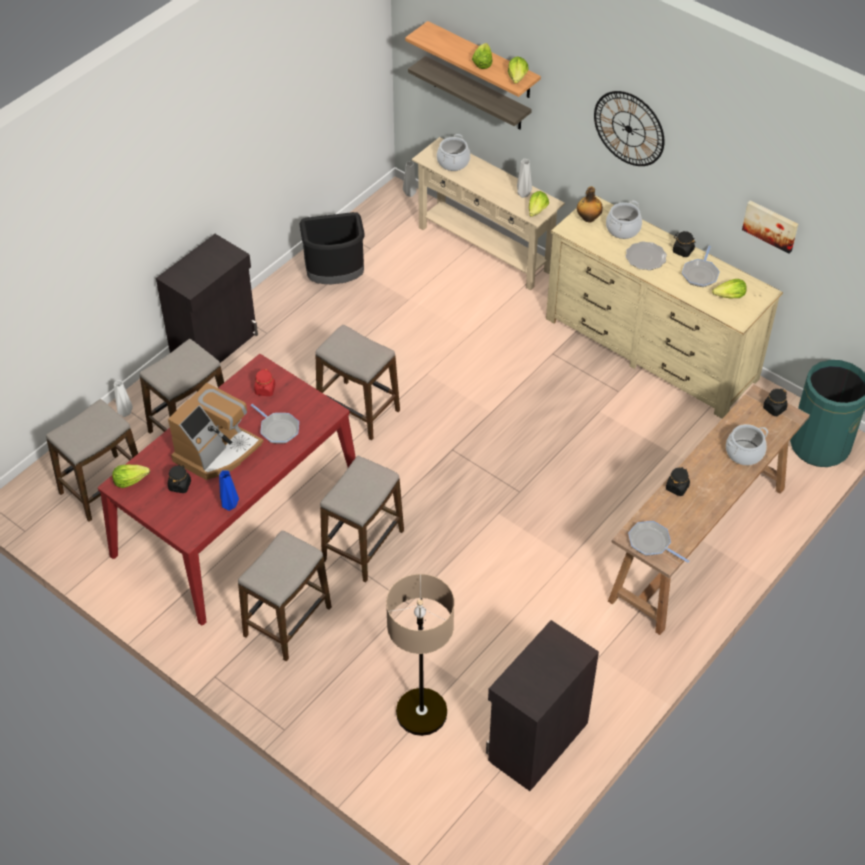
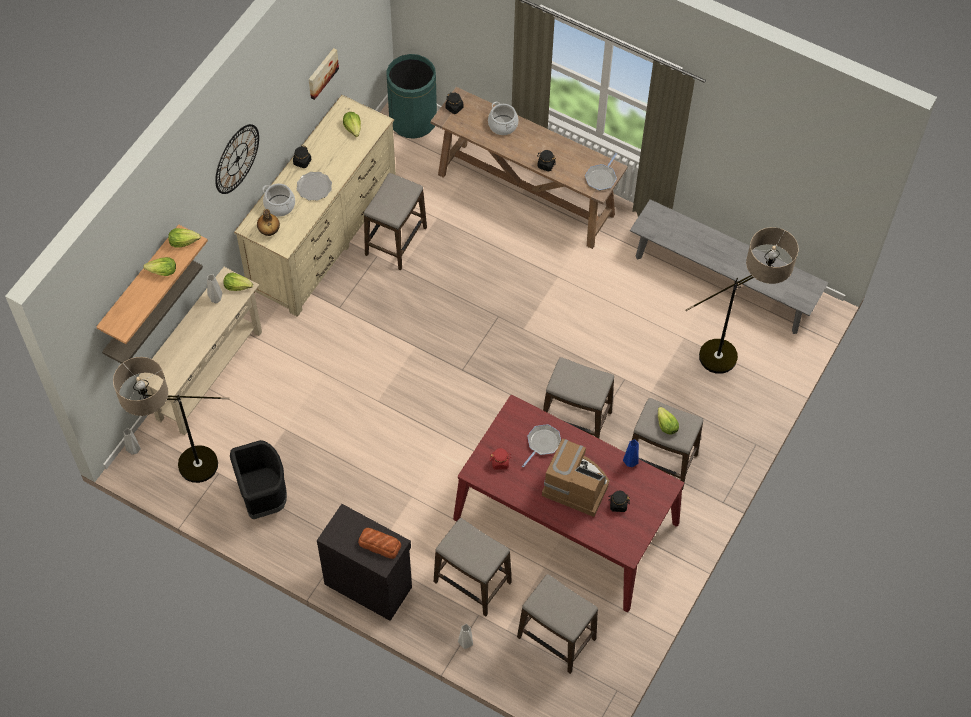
camera: 100 degrees left, 10 degrees up
(130, 480) = (621, 544): lettuce -> lettuce (666, 425)
(194, 276) = (379, 544): none -> bread
(358, 410) = (430, 448): stool -> stool (395, 241)
(379, 224) = (182, 471): none -> floor lamp
(453, 162) = (174, 361): cooking pot -> none
(536, 741) = (722, 283): black cabinet -> grey bench
(700, 274) = (329, 148): frying pan -> none

